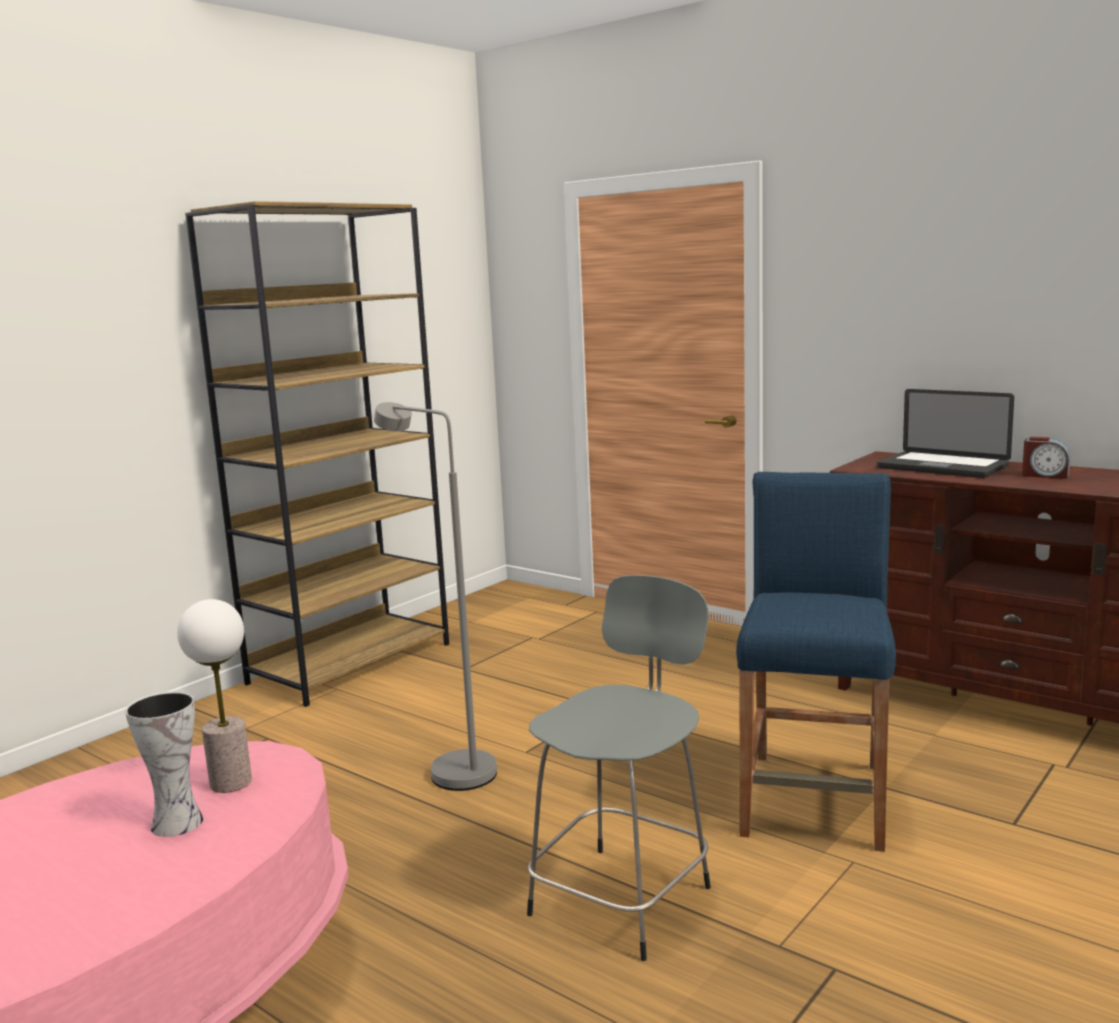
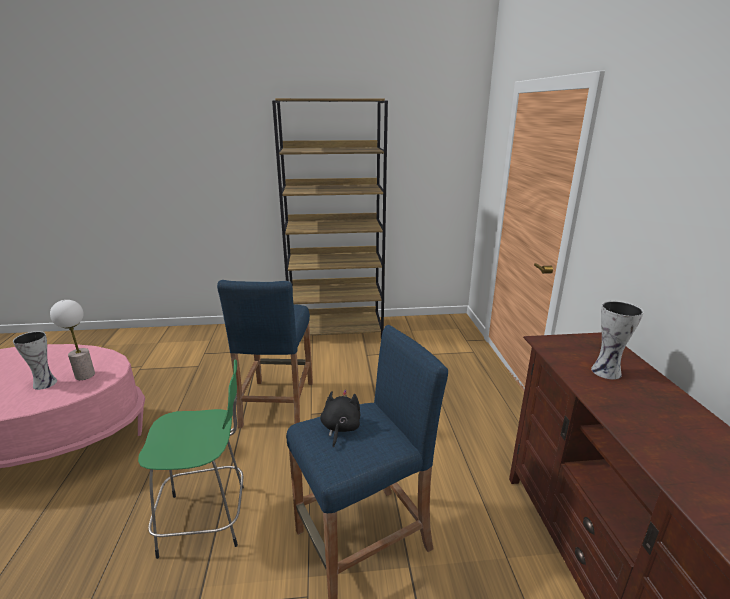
camera: 45 degrees right, 10 degrees up
(452, 768) = (277, 404): grey floor lamp -> blue stool
(624, 897) = (207, 519): grey stool -> green stool
(798, 608) = (340, 428): none -> black plush toy
(942, 467) = (607, 372): laptop -> vase
(1045, 475) = (671, 428): alarm clock -> none

